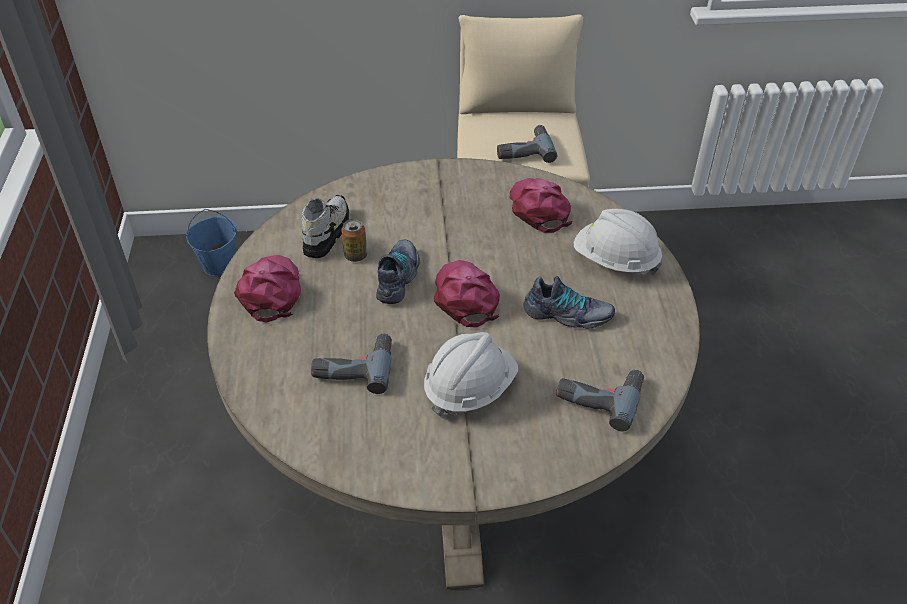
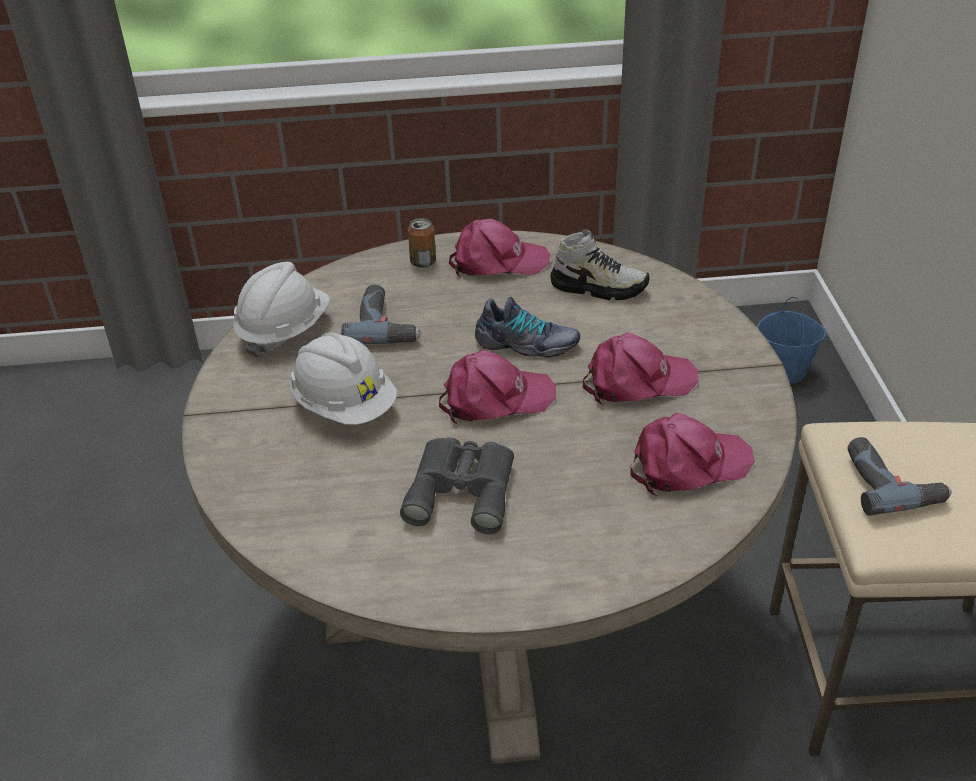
camera: 90 degrees right, 5 degrees down
(355, 256) = (561, 311): can -> can (423, 262)
(450, 223) = (637, 381): none -> pink cap
(567, 315) = (463, 489): shoe -> grey binoculars
(599, 395) = (321, 513): power drill -> none
(615, 261) = (579, 543): white hard hat -> white hard hat (284, 330)

